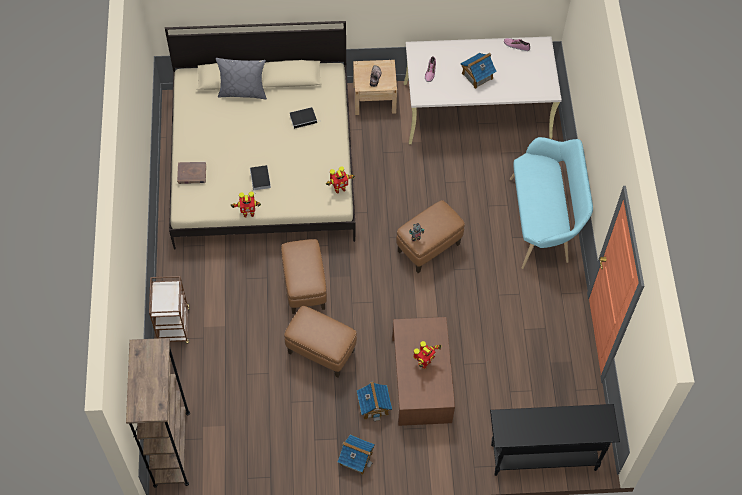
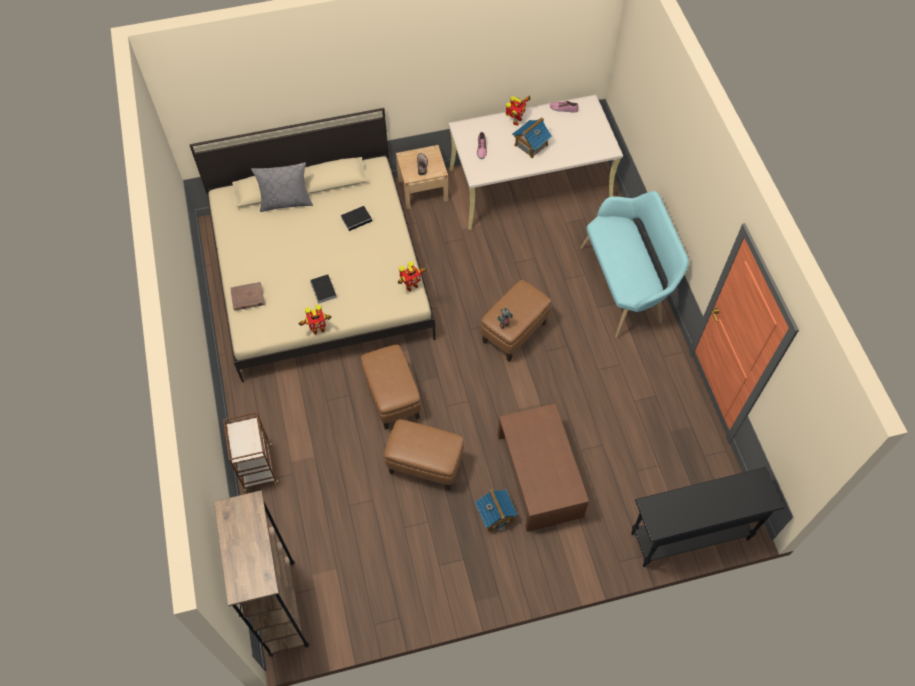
camera: 10 degrees left, 0 degrees up
(356, 458) = (489, 578): toy house -> none
(424, 363) = (544, 458): toy robot -> toy robot (516, 121)

